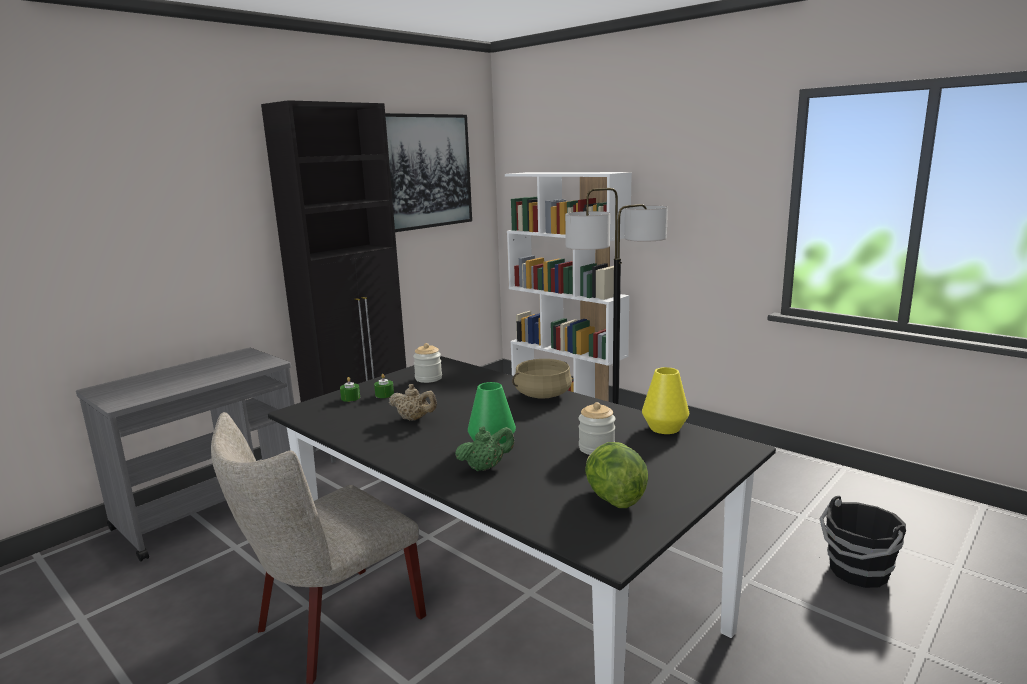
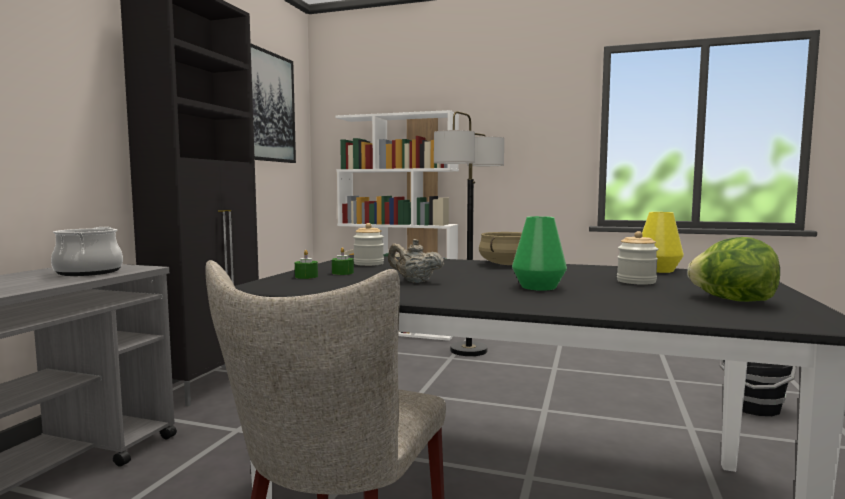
camera: 25 degrees left, 10 degrees down
(232, 367) = (89, 272): none -> cooking pot
(414, 419) = (414, 281): beige teapot -> beige teapot turned 150 degrees counterclockwise
(485, 467) = (569, 297): green teapot -> none

